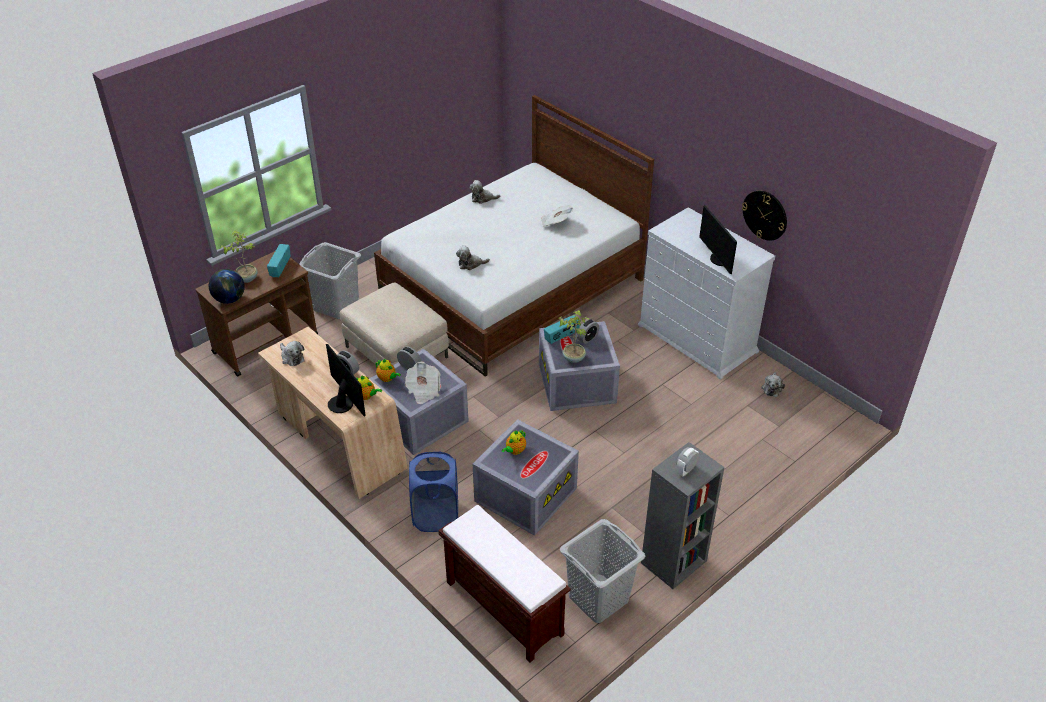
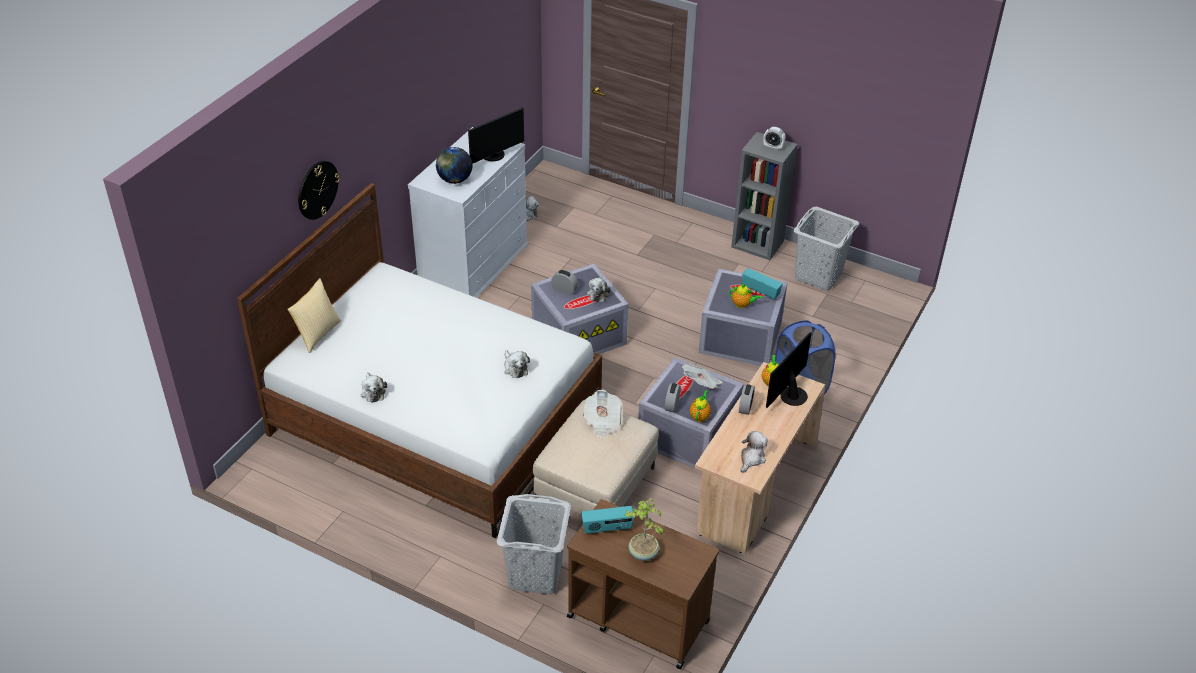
camera: 110 degrees left, 0 degrees up
(229, 299) = (690, 553): globe -> globe (454, 180)
(502, 607) = (863, 324): brown bench -> none
(555, 222) = (406, 319): newspaper -> newspaper (603, 422)
(559, 183) = (317, 333): none -> pillow
(562, 337) = (570, 307): radio -> radio (760, 291)
(574, 358) = (598, 293): potted plant -> plush toy
(765, 215) = (454, 106): wall clock -> wall clock (317, 189)

